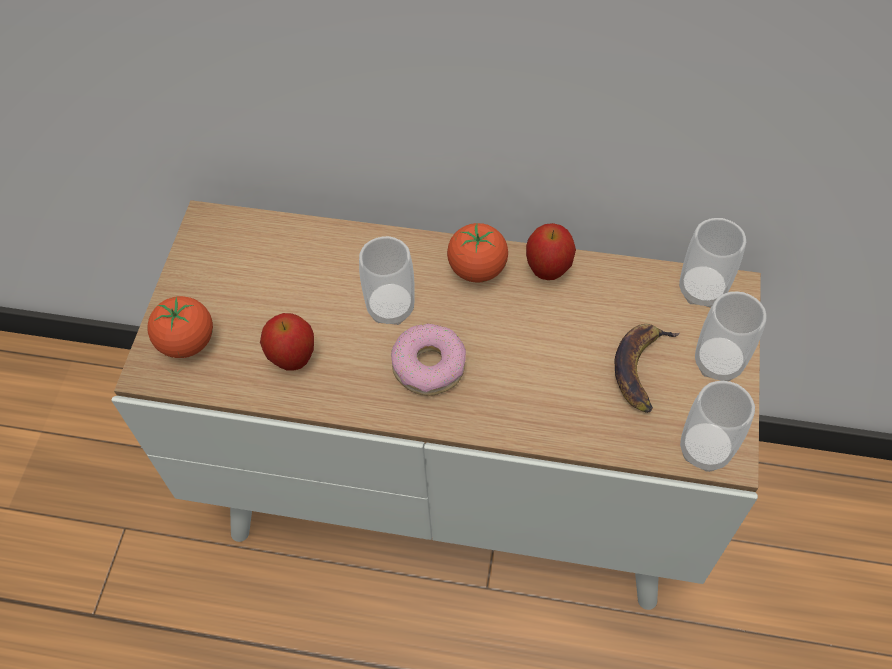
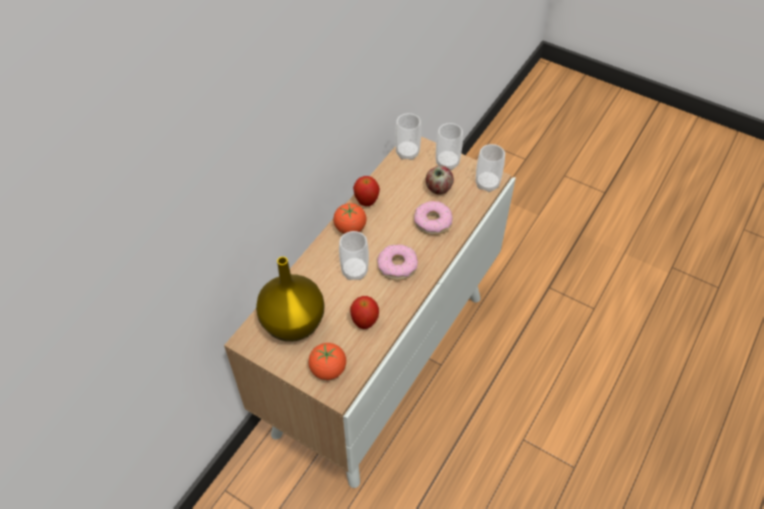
camera: 70 degrees left, 5 degrees down
(255, 264) = (292, 323): none -> yellow vase
(556, 387) = (433, 222): none -> donut
(642, 369) = (438, 189): banana -> apple

